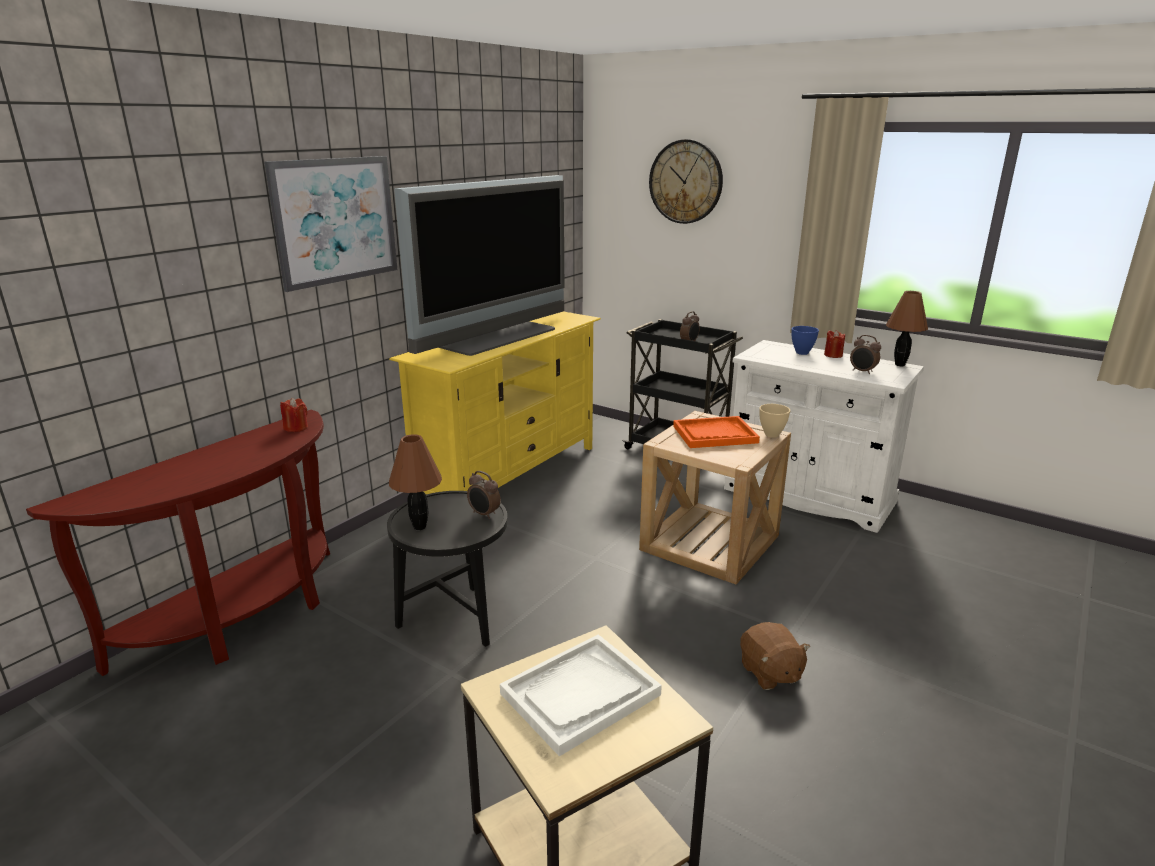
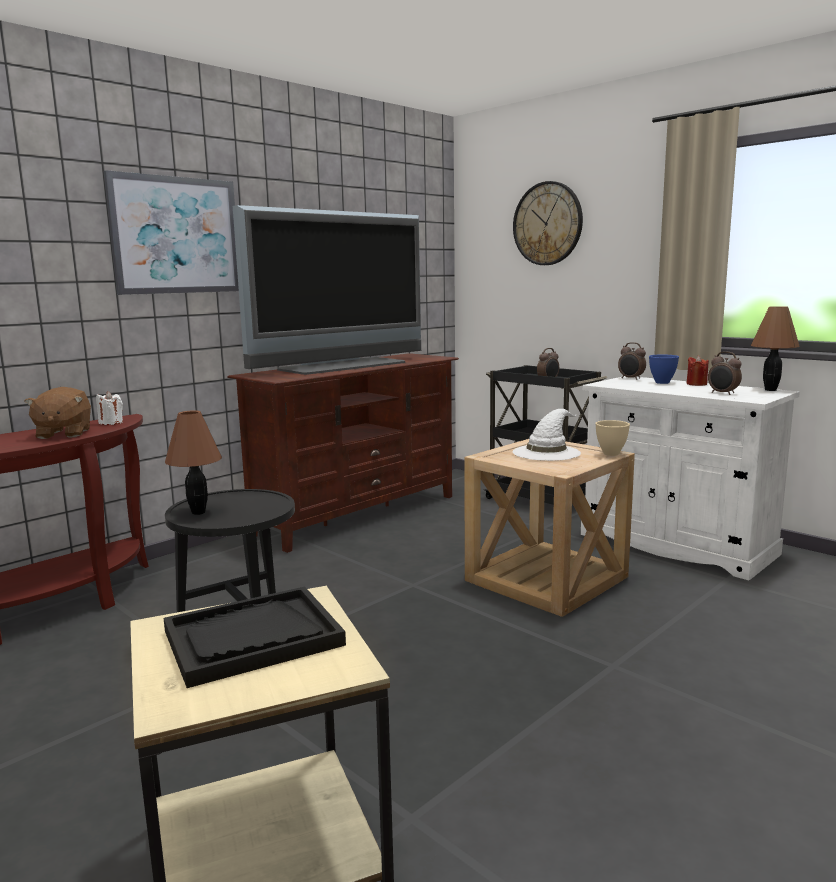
camera: 10 degrees right, 10 degrees down
(296, 428) = (111, 423): red candle -> white candle
(484, 514) = (269, 505): alarm clock -> alarm clock (631, 379)
(509, 475) = (357, 514): yellow tv stand -> brown tv stand
(580, 695) = (252, 638): white tray -> black tray
(714, 434) = (546, 452): orange tray -> white hat
(770, 673) = (571, 702): brown plush toy -> brown plush toy (63, 434)

